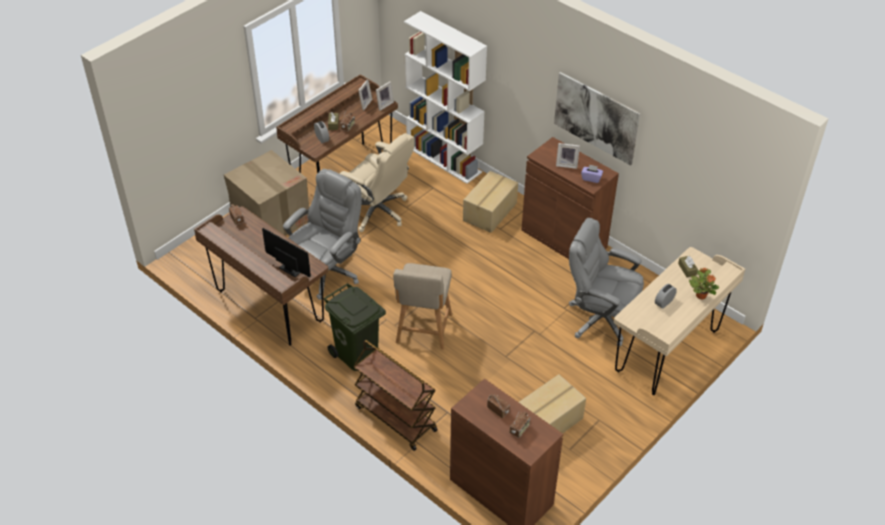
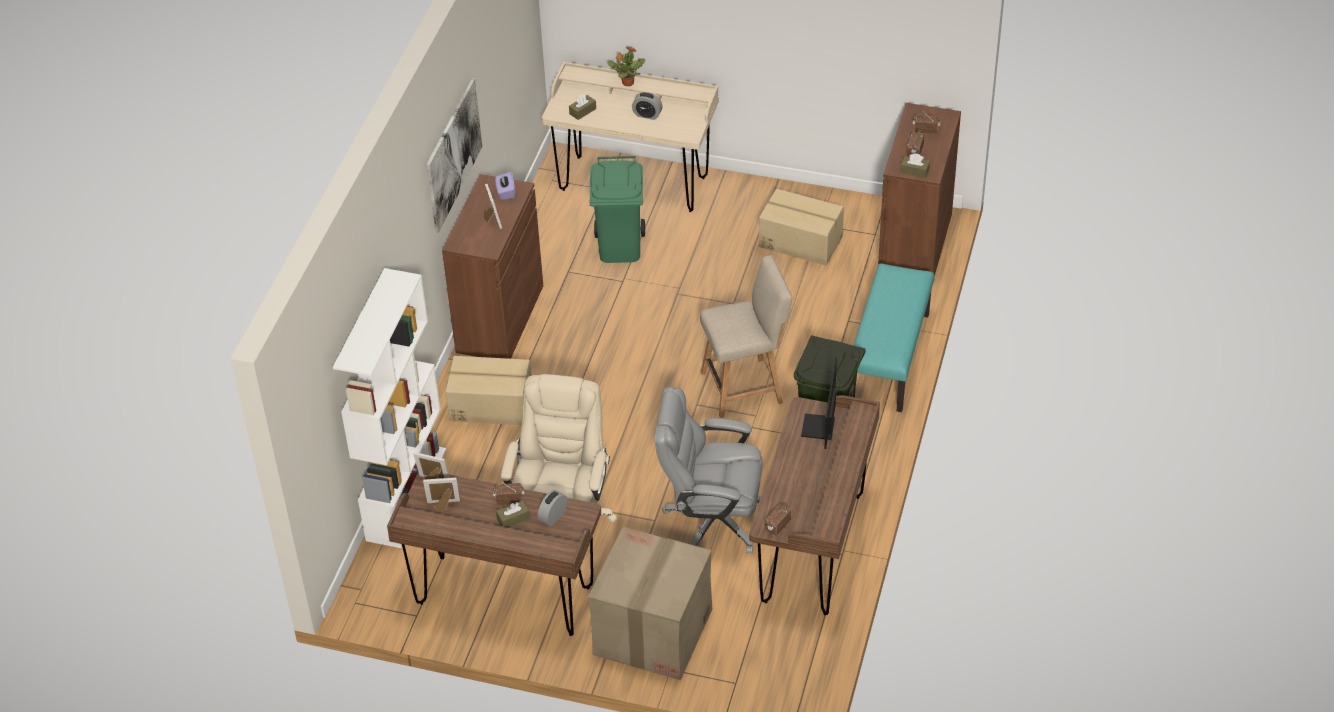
camera: 115 degrees left, 0 degrees up
(395, 418) = (890, 358): brown cart -> turquoise bench
(474, 398) = (914, 171): none -> brown tissue box
(600, 318) = (619, 247): grey office chair -> green trash can

